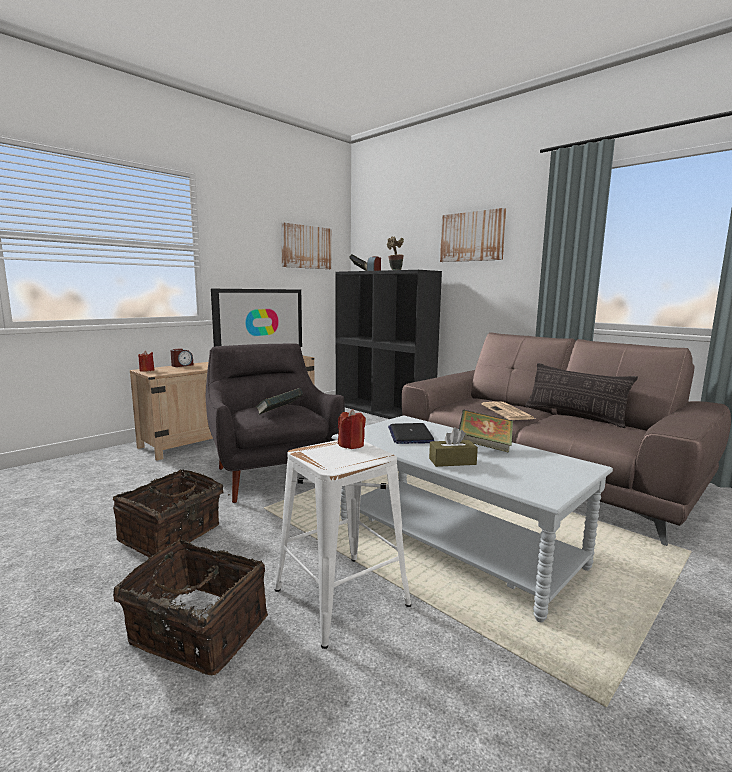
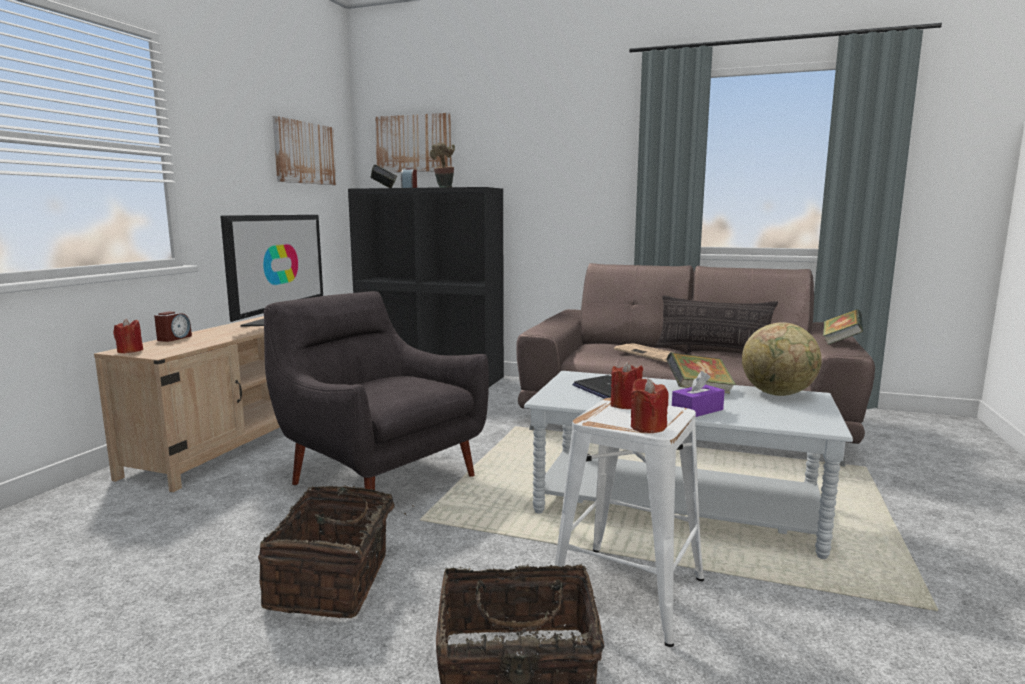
camera: 25 degrees left, 0 degrees up
(279, 414) = (408, 389): book -> book (840, 342)
(330, 464) = (647, 427): none -> red candle
(452, 461) = (697, 410): brown tissue box -> purple tissue box
(472, 236) = (541, 146): picture -> picture (414, 143)
(554, 460) = (778, 394): none -> globe

